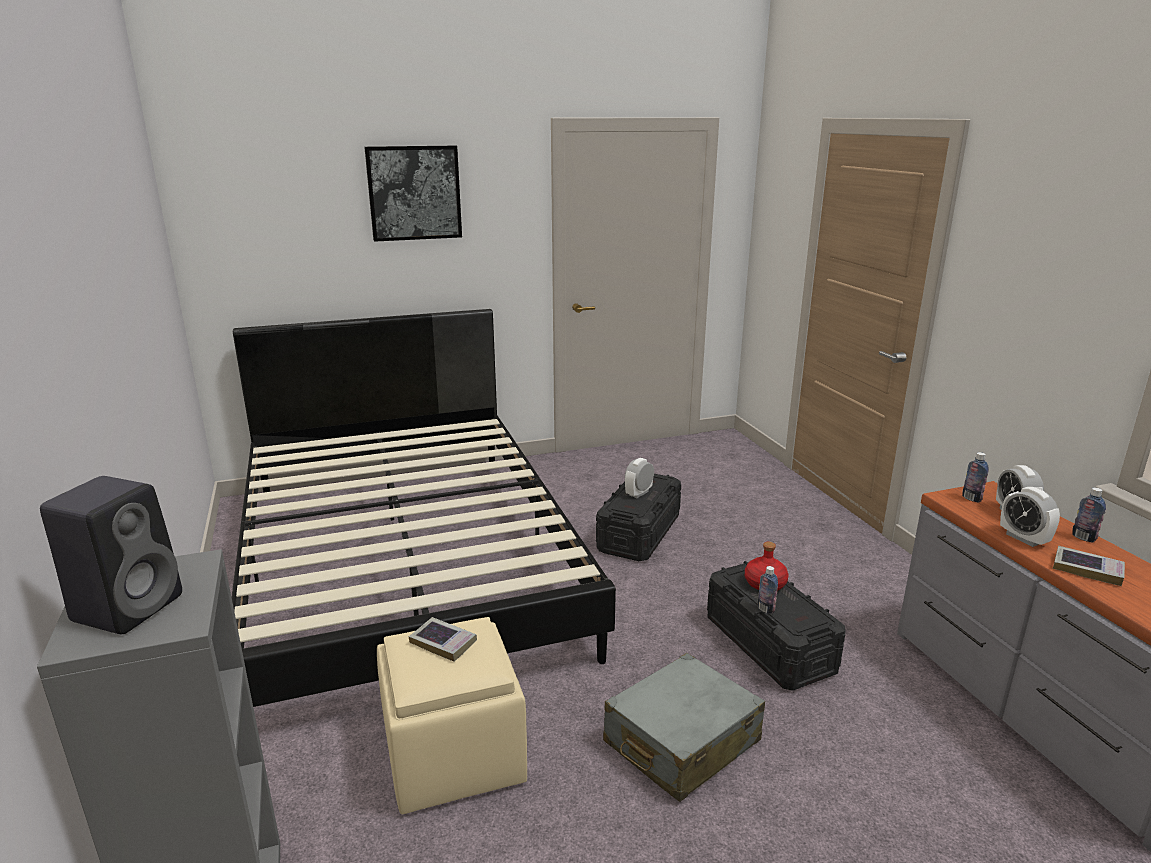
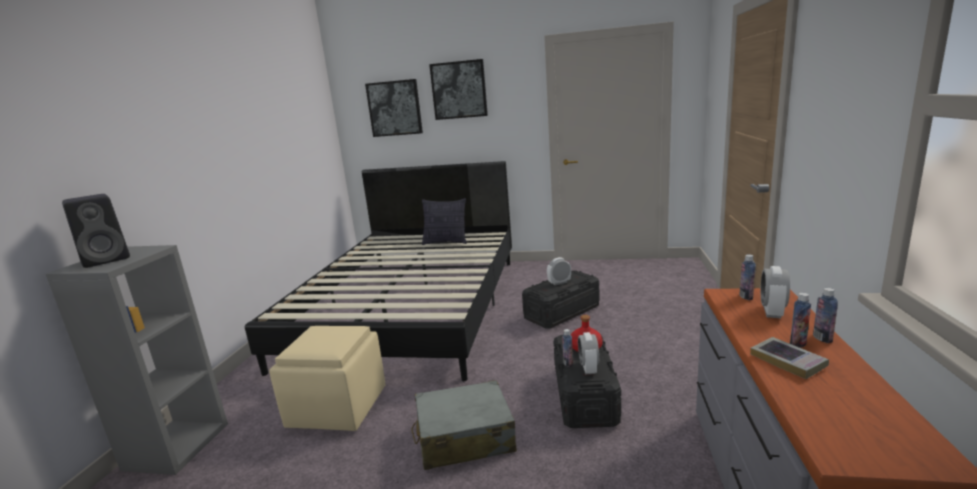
camera: 30 degrees right, 5 degrees down
(294, 219) = (394, 108): none -> picture
(418, 447) = (446, 242): none -> pillow
(443, 643) = (327, 333): book -> none
(1023, 538) = (754, 329): alarm clock -> alarm clock (588, 368)
(1073, 548) = (798, 343): none -> bottle

